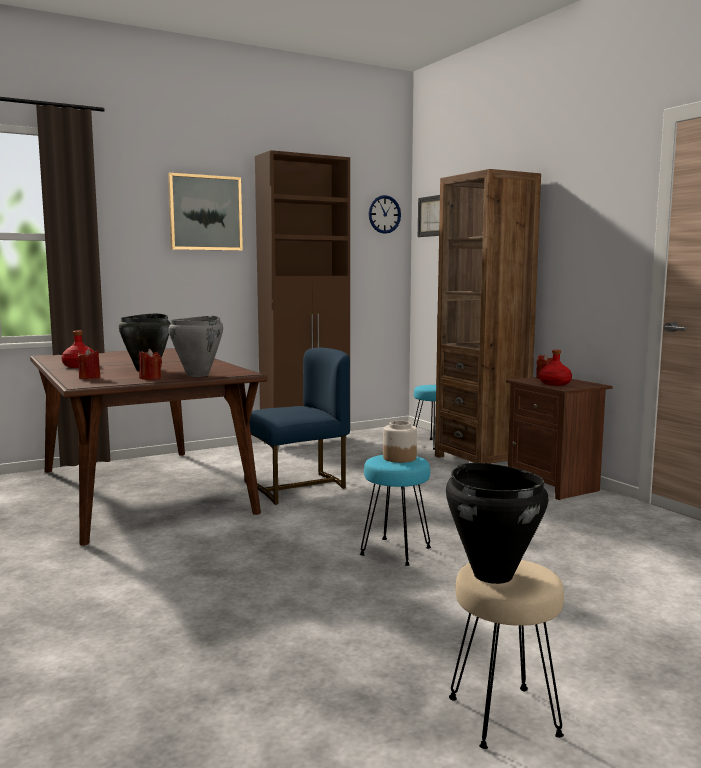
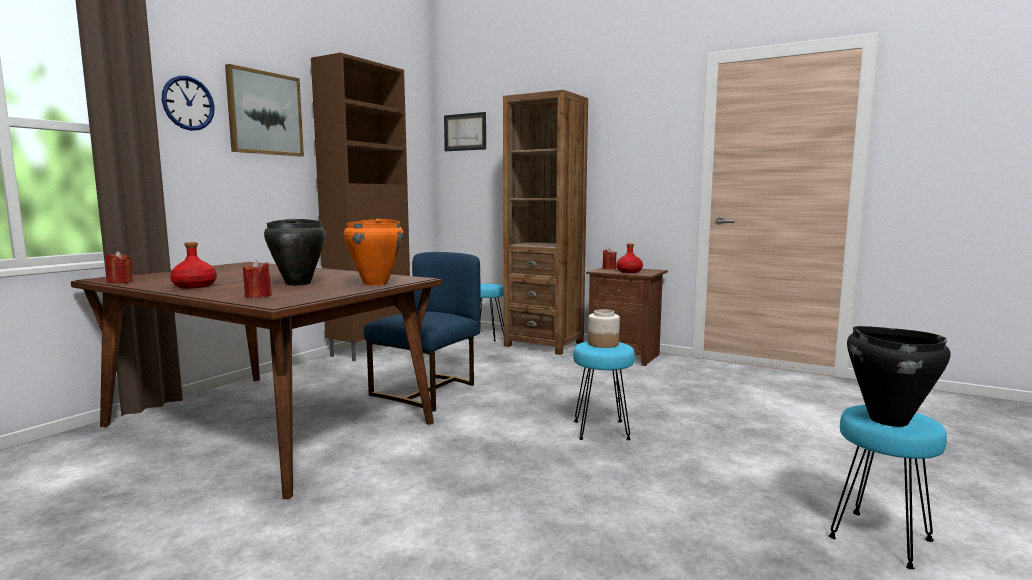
camera: 30 degrees left, 0 degrees up
(150, 378) = (334, 290): red candle -> red candle (120, 282)
(198, 375) = (376, 284): grey cooking pot -> orange cooking pot
(384, 214) = (415, 128): wall clock -> wall clock (188, 103)
(503, 715) = (879, 538): beige stool -> turquoise stool

